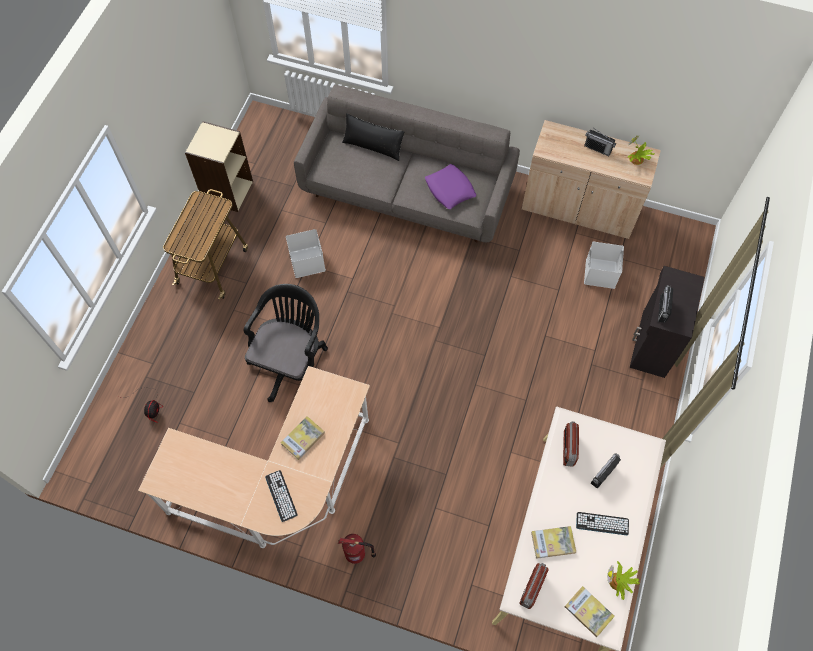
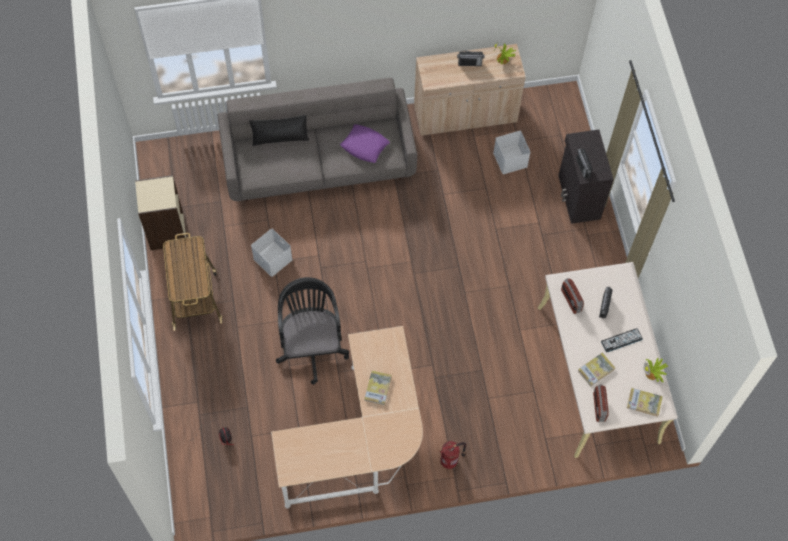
camera: 30 degrees left, 0 degrees up
(281, 496) = (388, 436): keyboard -> none

